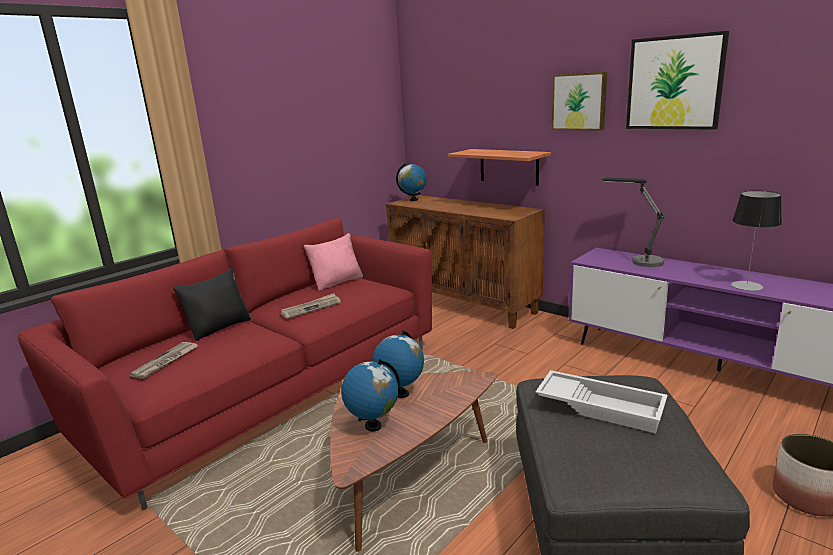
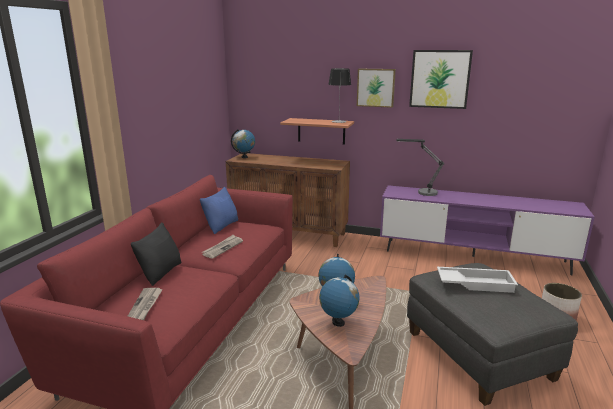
camera: 25 degrees left, 0 degrees up
(337, 282) = (221, 226): pink pillow -> blue pillow
(746, 286) = (492, 203): table lamp -> table lamp (338, 121)

